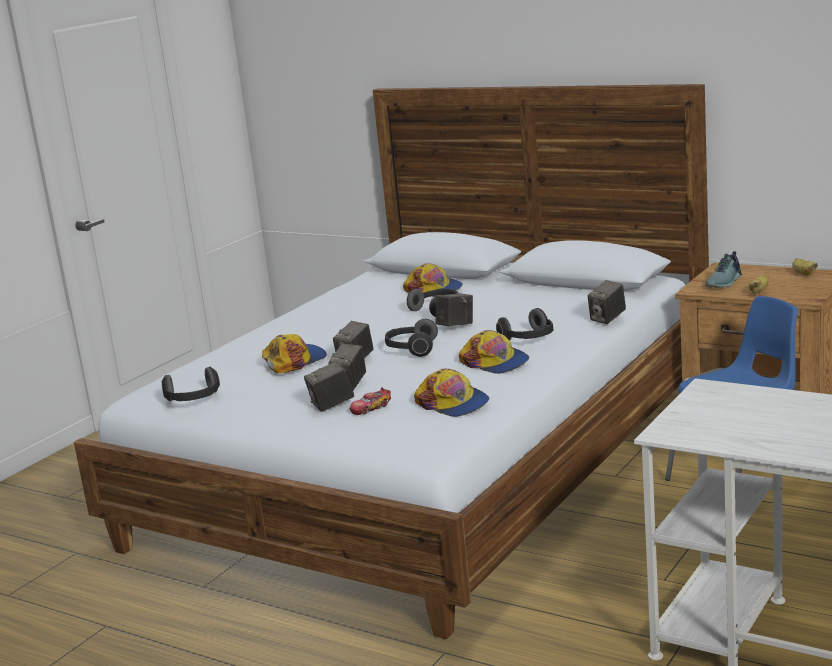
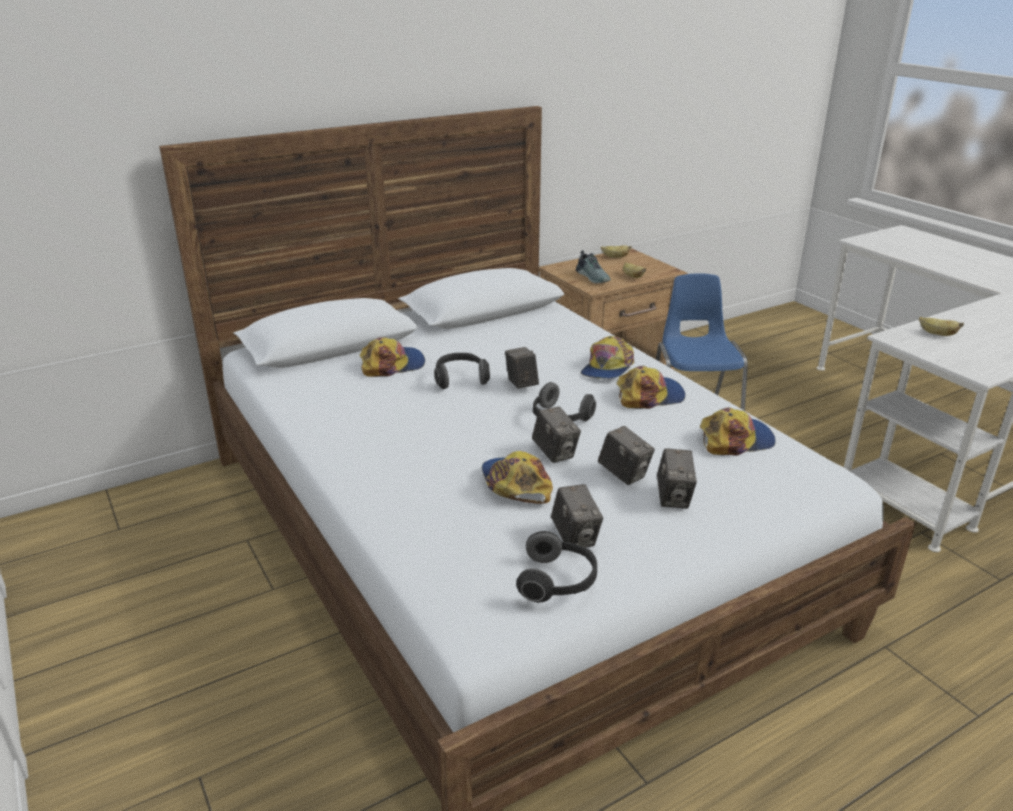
camera: 65 degrees left, 10 degrees up
(370, 408) = (706, 480): toy car -> none
(529, 339) = (607, 368): headphones -> cap
(607, 319) = (600, 331): camera -> camera (575, 537)
(755, 402) = (936, 334): none -> banana

